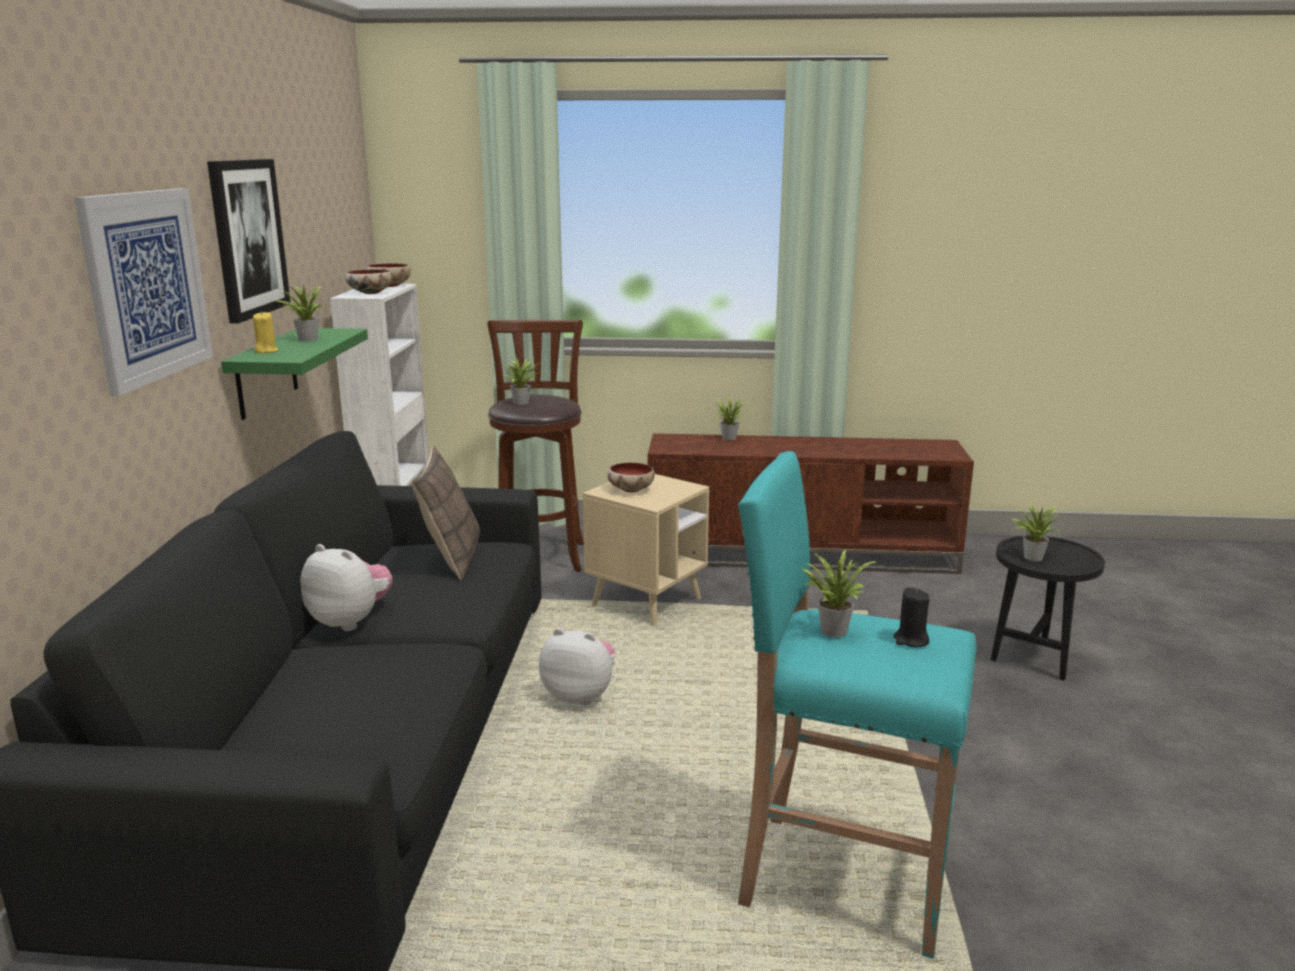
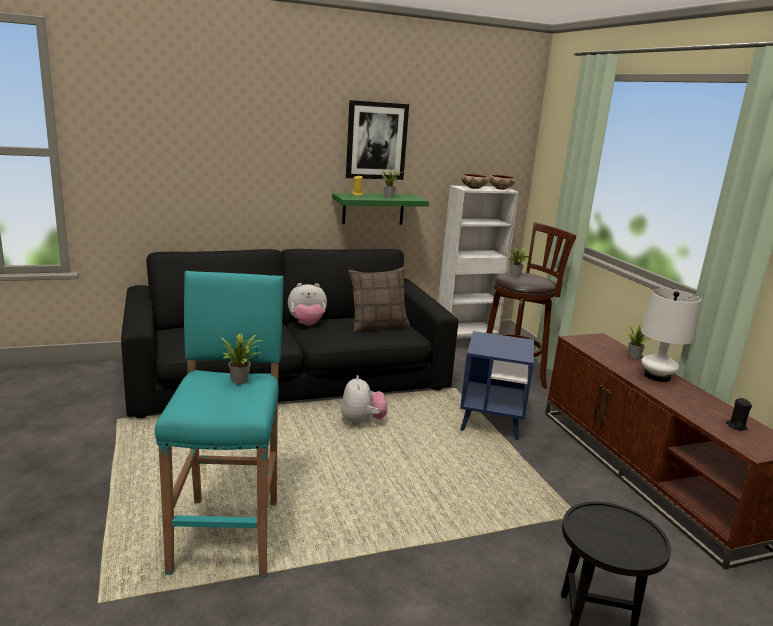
camera: 65 degrees right, 0 degrees up
(147, 286) = (282, 147): picture -> none
(350, 621) = (307, 324): plush toy -> plush toy turned 75 degrees clockwise
(630, 490) = (494, 341): bowl -> none
(646, 602) = (490, 423): beige side table -> blue side table
(786, 443) = (657, 376): none -> white table lamp
(911, 640) = (235, 401): black candle -> black candle (736, 426)
(1030, 557) = (598, 522): potted plant -> none

